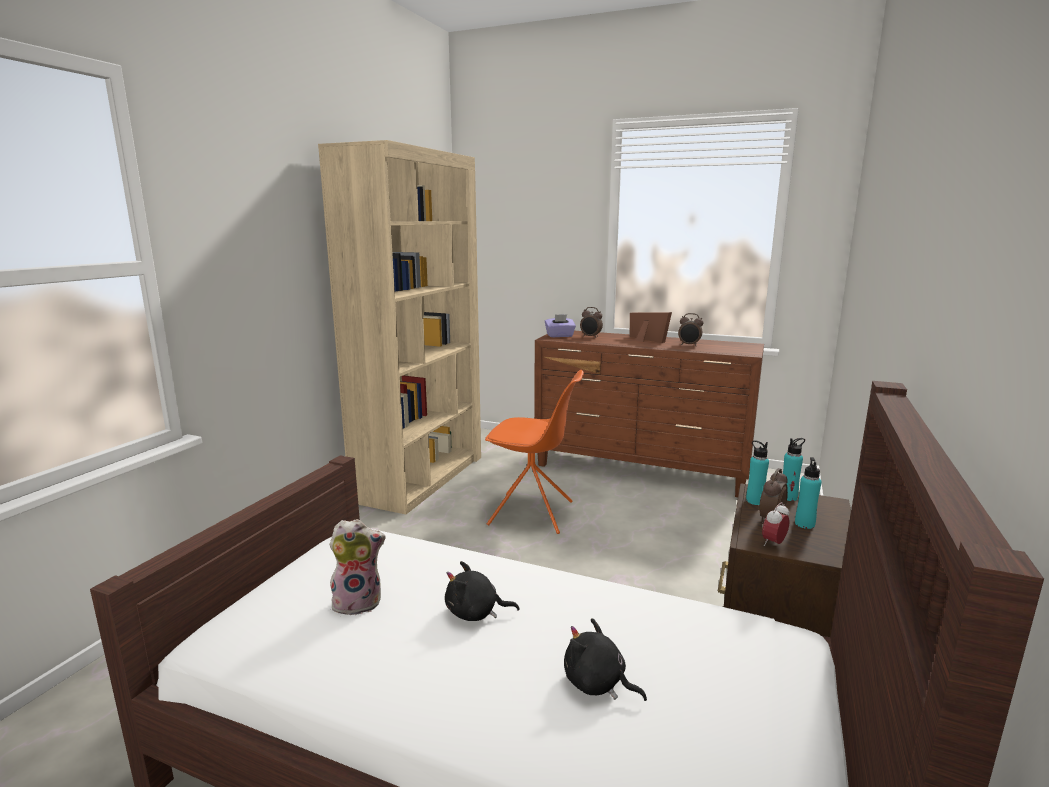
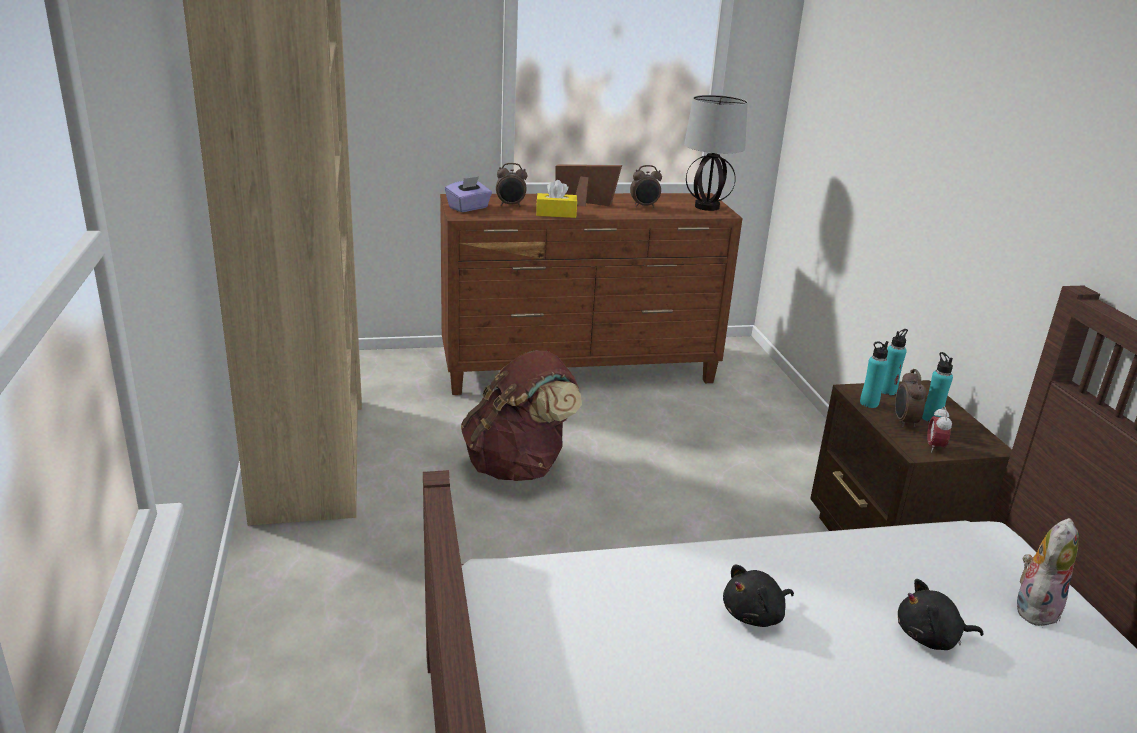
camera: 35 degrees left, 10 degrees up
(359, 602) = (629, 654): plush toy -> plush toy (1034, 607)
(533, 513) = (519, 466): orange chair -> brown backpack
(613, 343) = (556, 213): none -> yellow tissue box
(741, 349) = (707, 207): none -> table lamp

